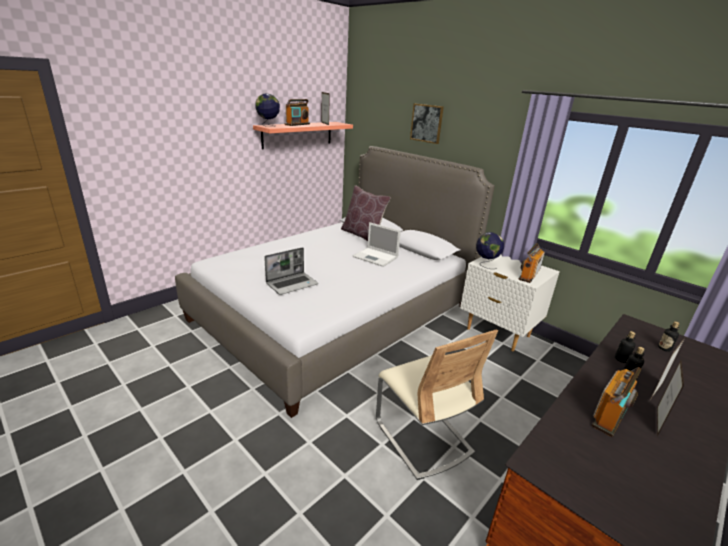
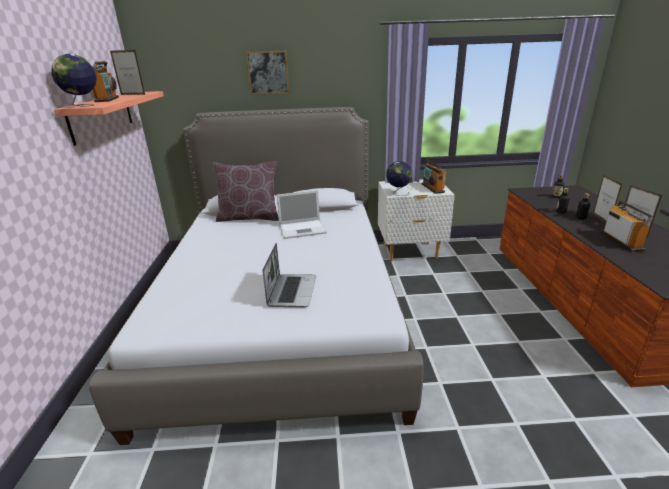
camera: 45 degrees left, 0 degrees up
(422, 437) = (498, 351): beige chair -> none

